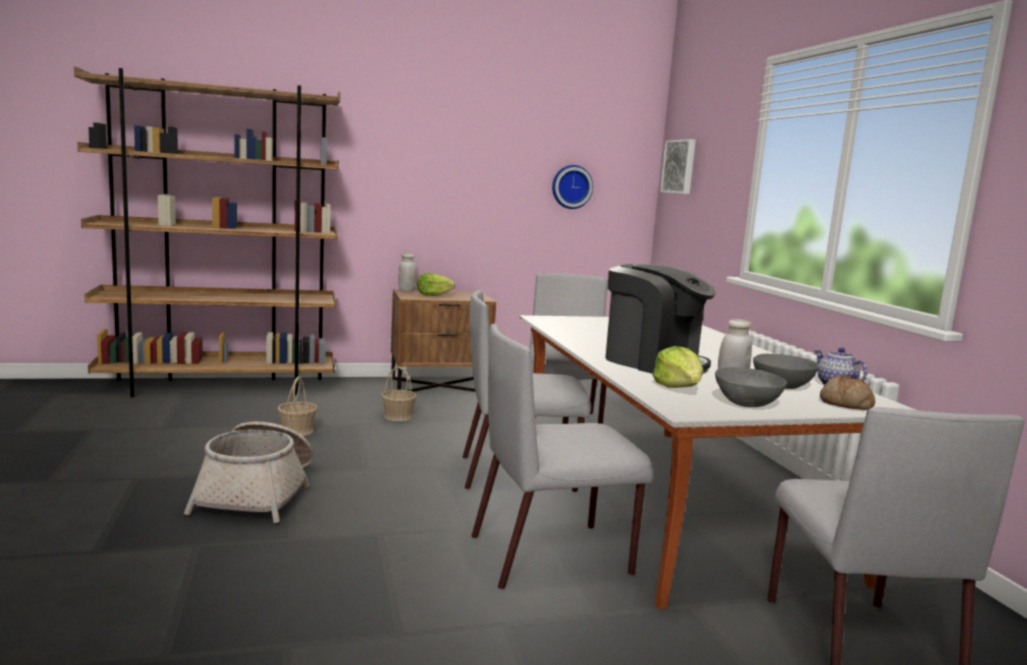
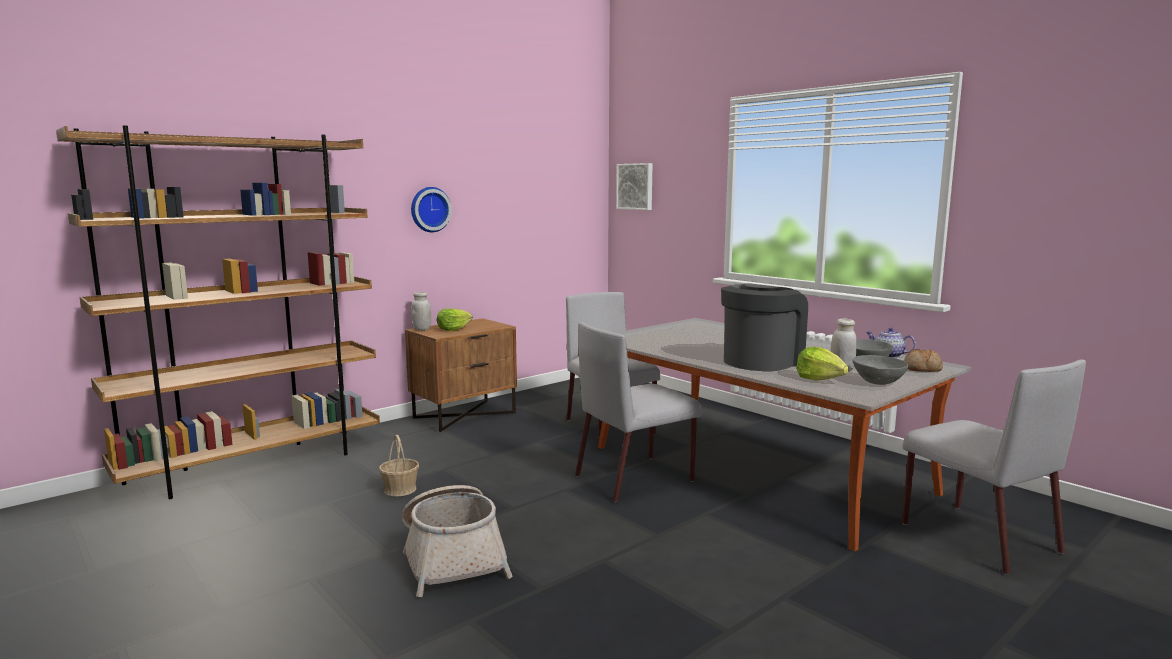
camera: 25 degrees left, 0 degrees up
(398, 416) = (470, 452): basket -> none
(553, 555) = (743, 535): grey chair -> none
(571, 187) = (545, 211): wall clock -> wall clock (429, 209)
(653, 362) = (761, 361): coffee machine -> coffee machine turned 60 degrees counterclockwise

